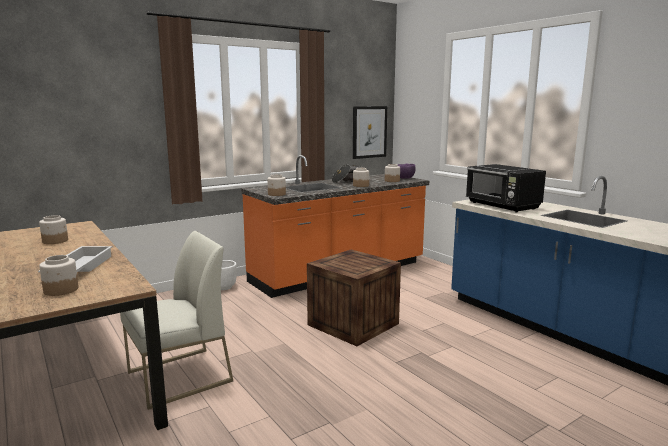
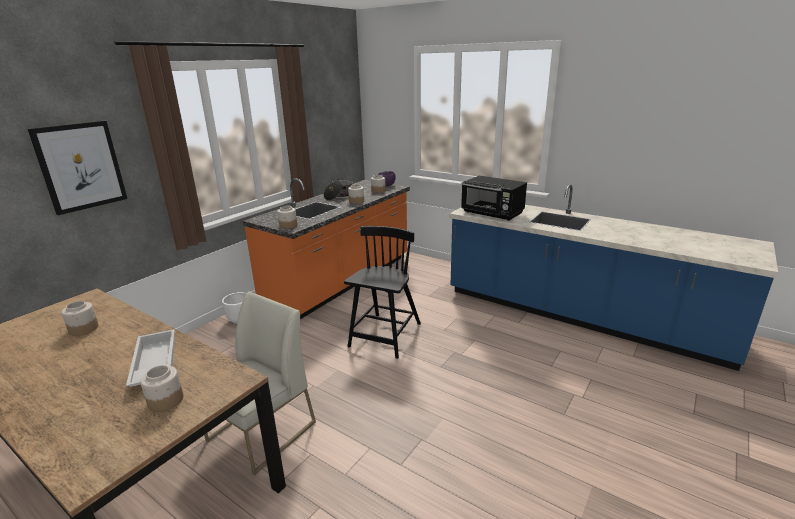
camera: 20 degrees left, 10 degrees up
(353, 324) = (385, 336): crate -> black chair
(369, 132) = (343, 141): picture -> picture (80, 166)

